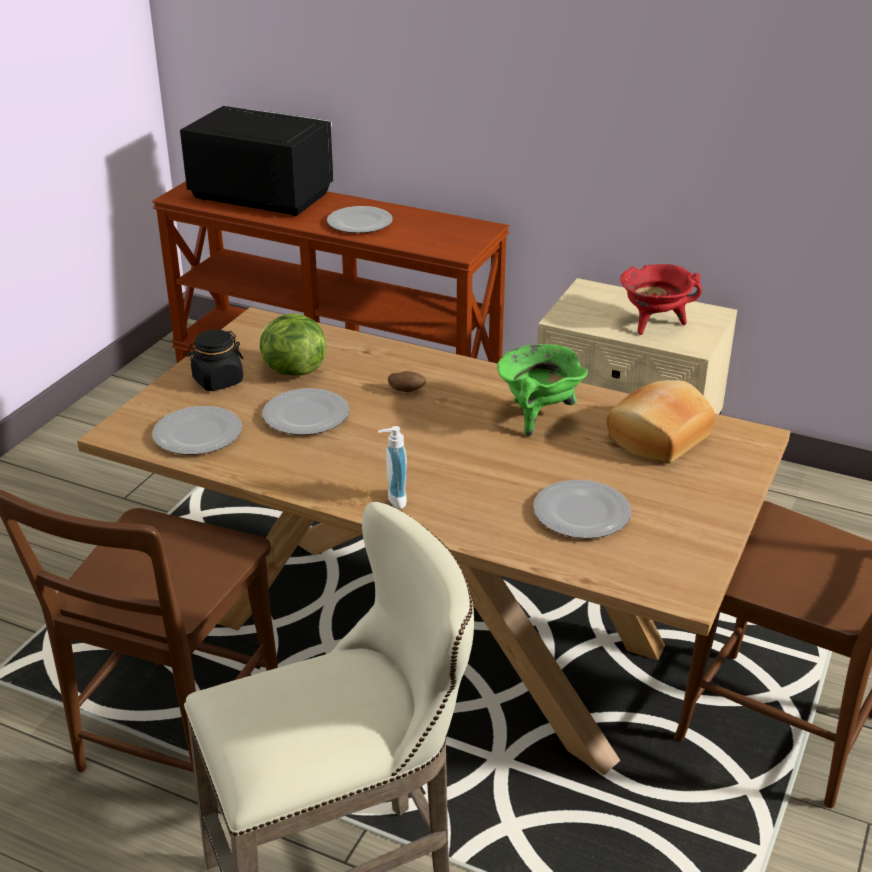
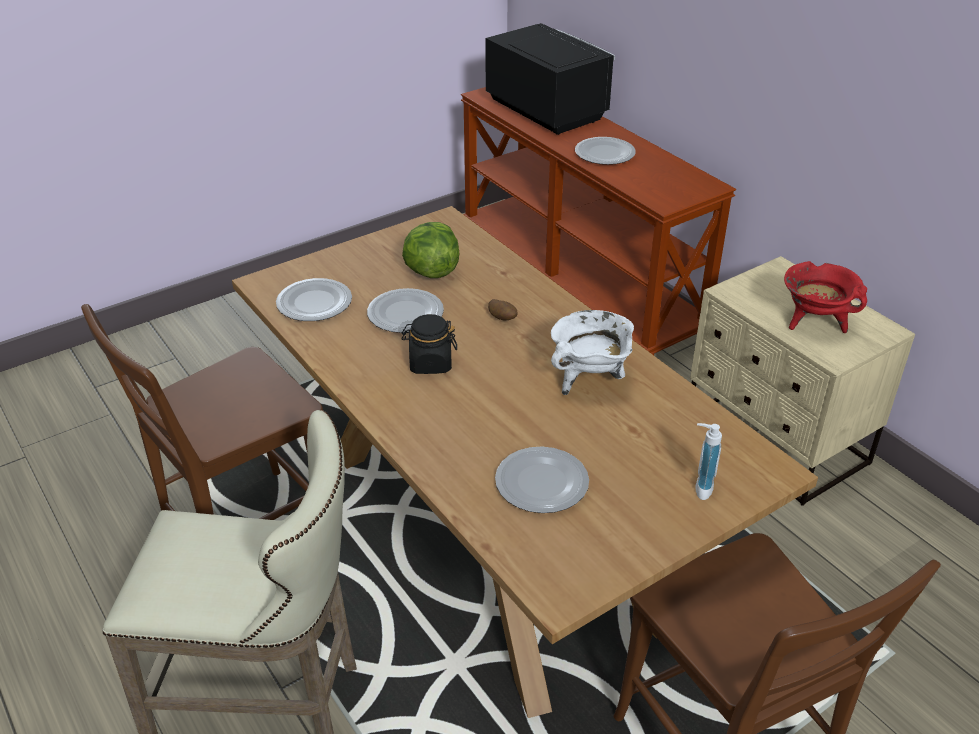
camera: 30 degrees right, 5 degrees up
(217, 381) = (369, 263): black jar -> black jar (430, 363)
(393, 499) = (402, 411): soap dispenser -> soap dispenser (700, 487)
(538, 417) = (589, 379): green cooking pot -> white cooking pot
(656, 437) = (678, 436): bread -> none

